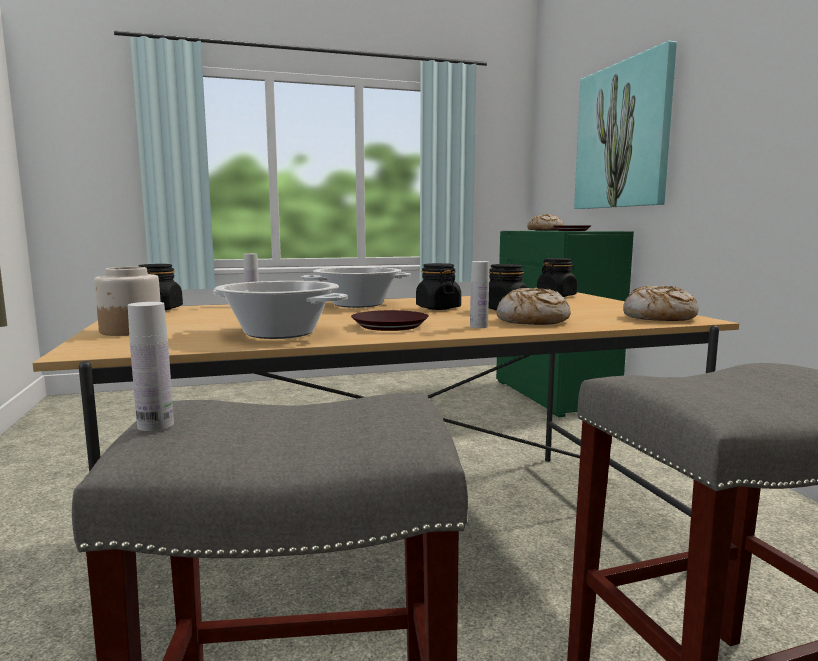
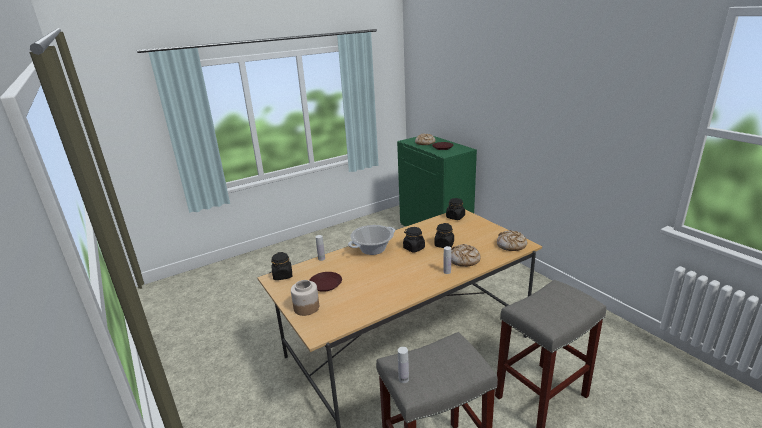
camera: 15 degrees left, 15 degrees up
(279, 333) = (373, 297): cooking pot -> none
(390, 326) = (411, 278): brown plate -> brown plate (326, 284)
(623, 136) = (468, 94): picture -> none

